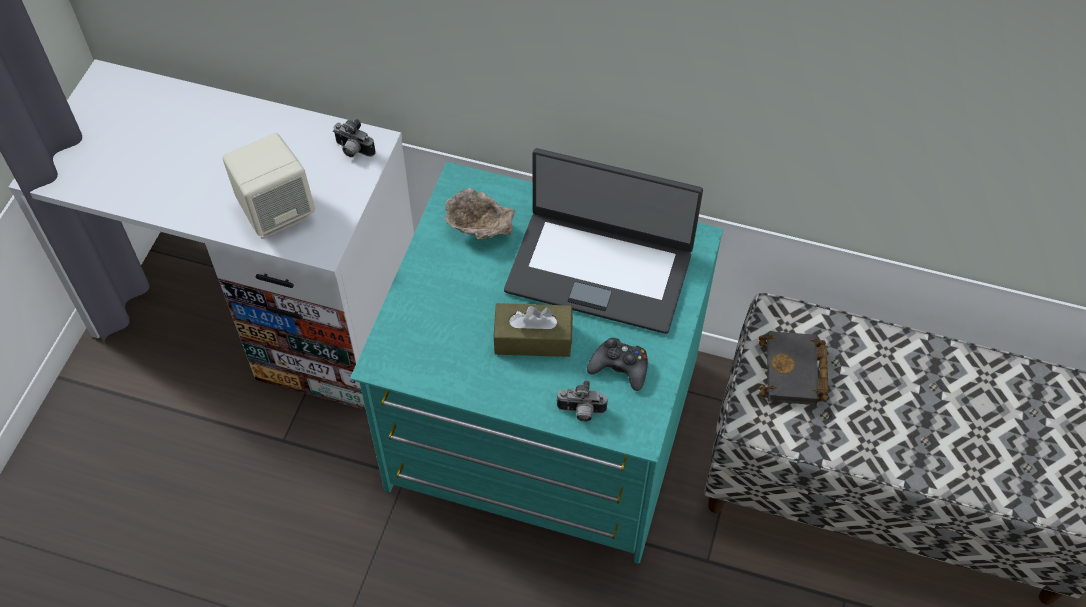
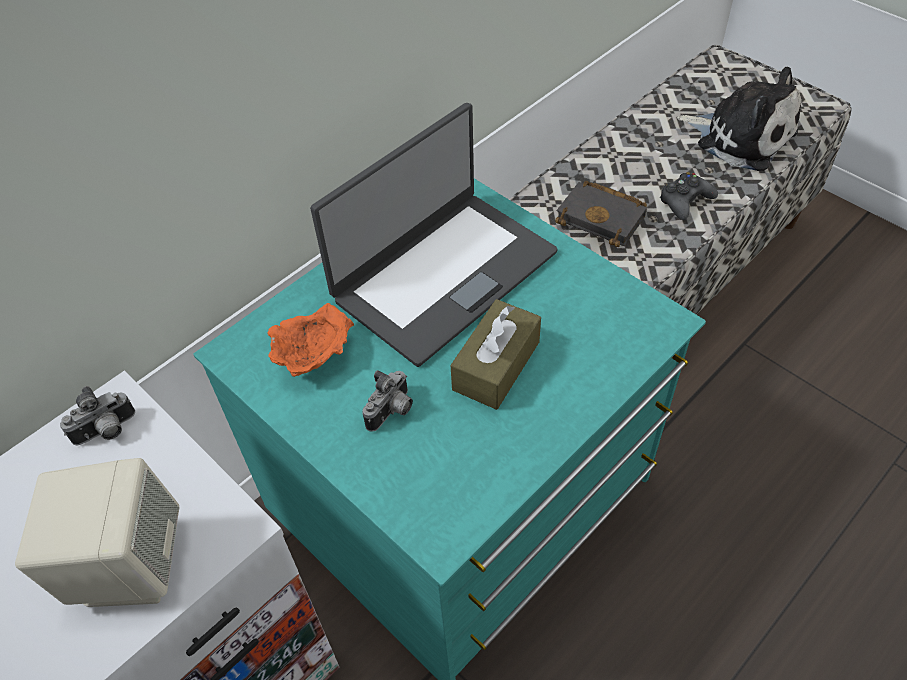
camera: 60 degrees left, 5 degrees down
(480, 230) = (315, 358): beige bowl -> orange bowl
(581, 412) = (616, 360): camera -> camera (392, 412)
(620, 367) = (575, 305): black game controller -> black game controller (685, 201)
(990, 453) = (740, 137): none -> plush toy

